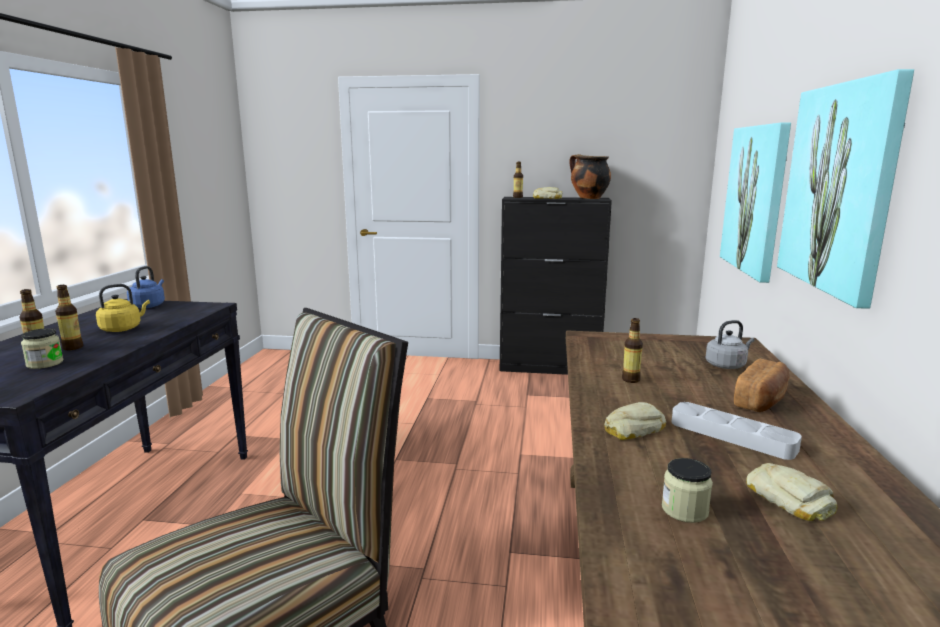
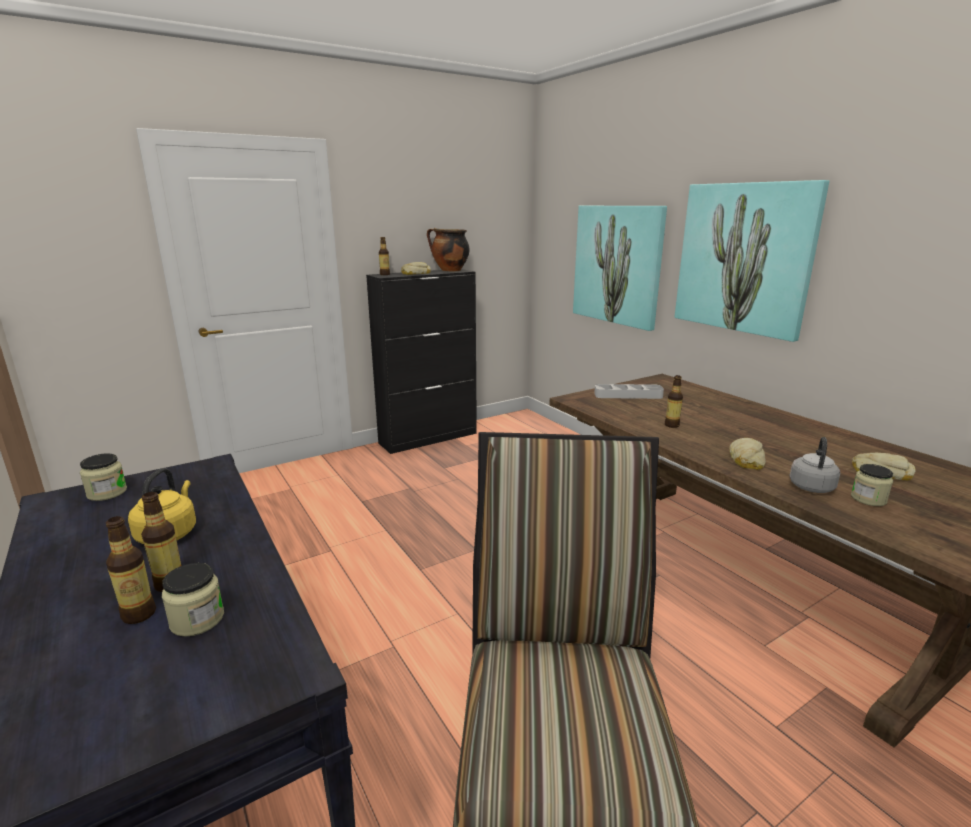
camera: 40 degrees left, 5 degrees up
(149, 305) = (107, 493): blue kettle -> jar
(727, 365) = (691, 398): grey kettle -> grey kettle (811, 486)
(732, 435) = (790, 445): grey tray -> grey tray (628, 395)
(762, 400) = (753, 416): bread -> none

